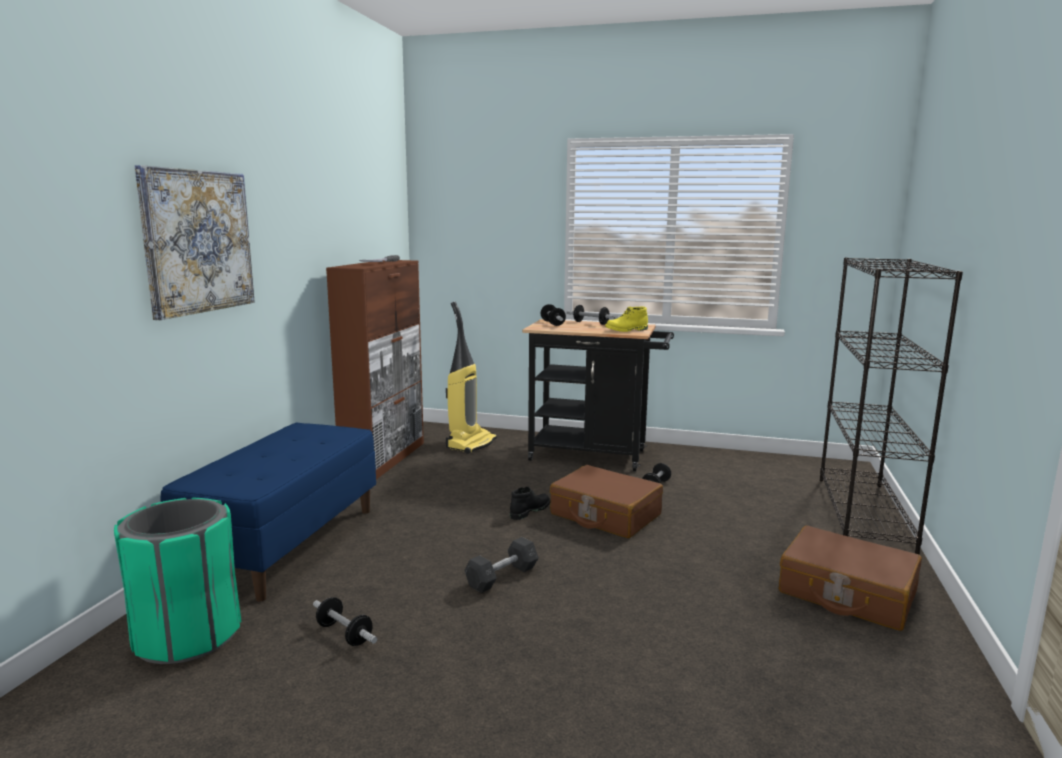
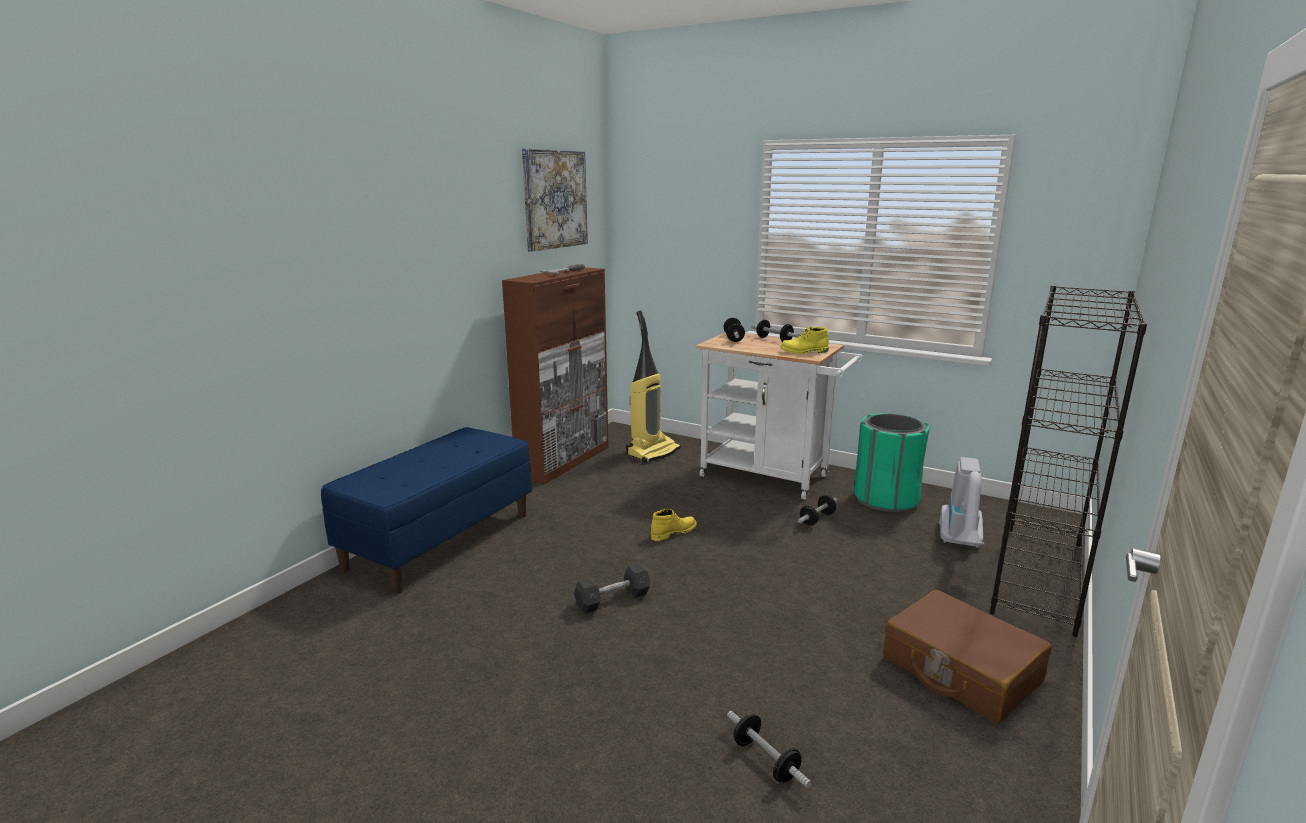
camera: 15 degrees right, 5 degrees up
(187, 636) = (327, 617): green trash can -> green trash can (886, 499)
(198, 241) = (359, 266): picture -> picture (555, 199)
(344, 634) = (449, 636): dumbbell -> dumbbell (765, 760)
(529, 511) = (673, 532): black boot -> yellow boot
(595, 456) = (771, 477): black cart -> white cart
(605, 515) = (746, 545): brown suitcase -> none
(789, 495) = (961, 545): none -> vacuum cleaner

